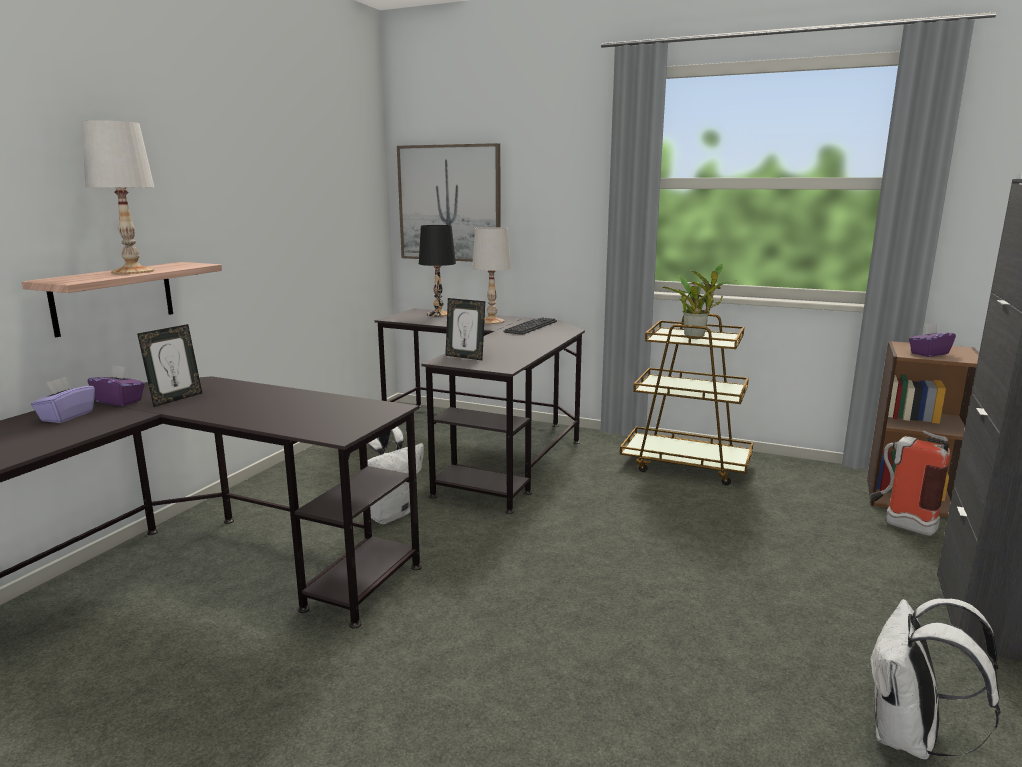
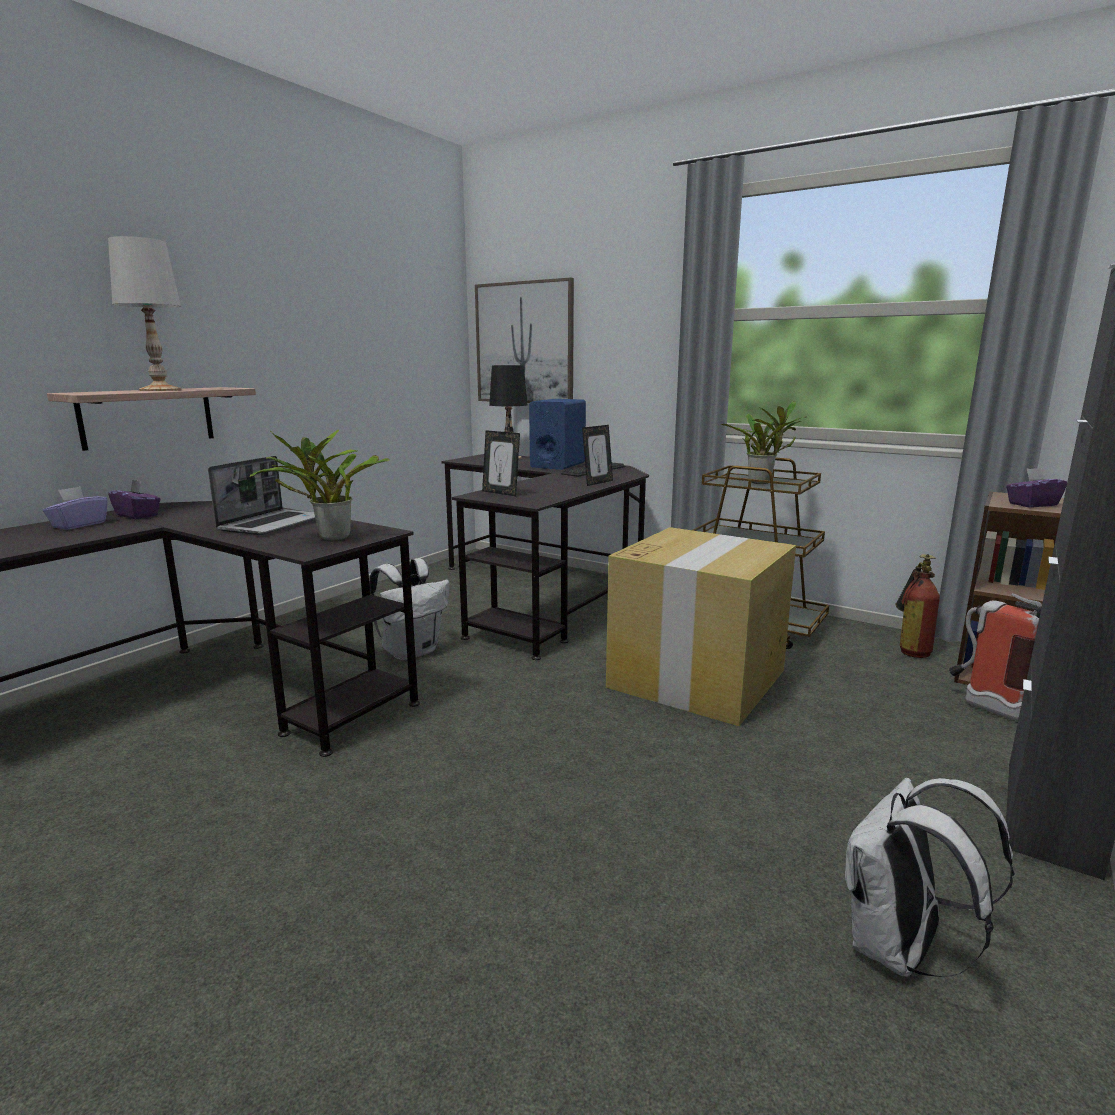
camera: 10 degrees right, 0 degrees up
(176, 399) = (189, 516): picture frame -> picture frame (597, 482)
(273, 404) = (273, 524): none -> laptop
(345, 418) = (330, 538): none -> potted plant
(492, 321) = (558, 465): white table lamp -> blue speaker
(661, 519) = (697, 678): none -> cardboard box
(826, 477) = (910, 648): none -> fire extinguisher

